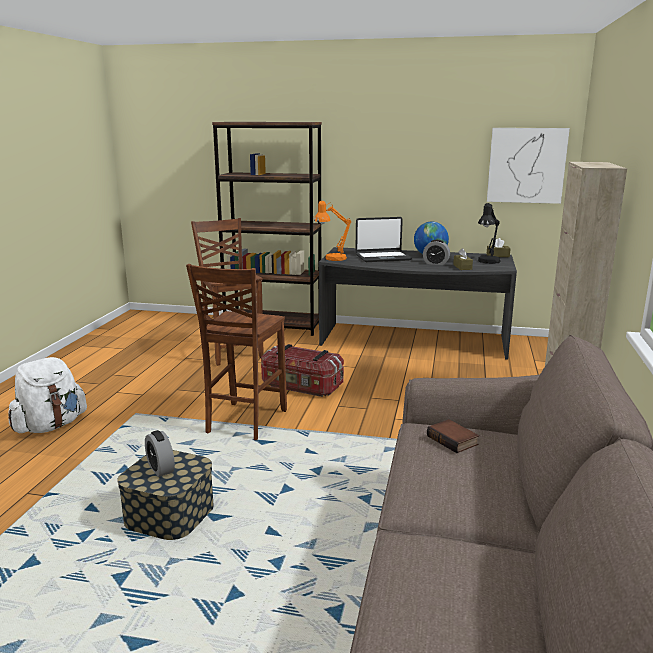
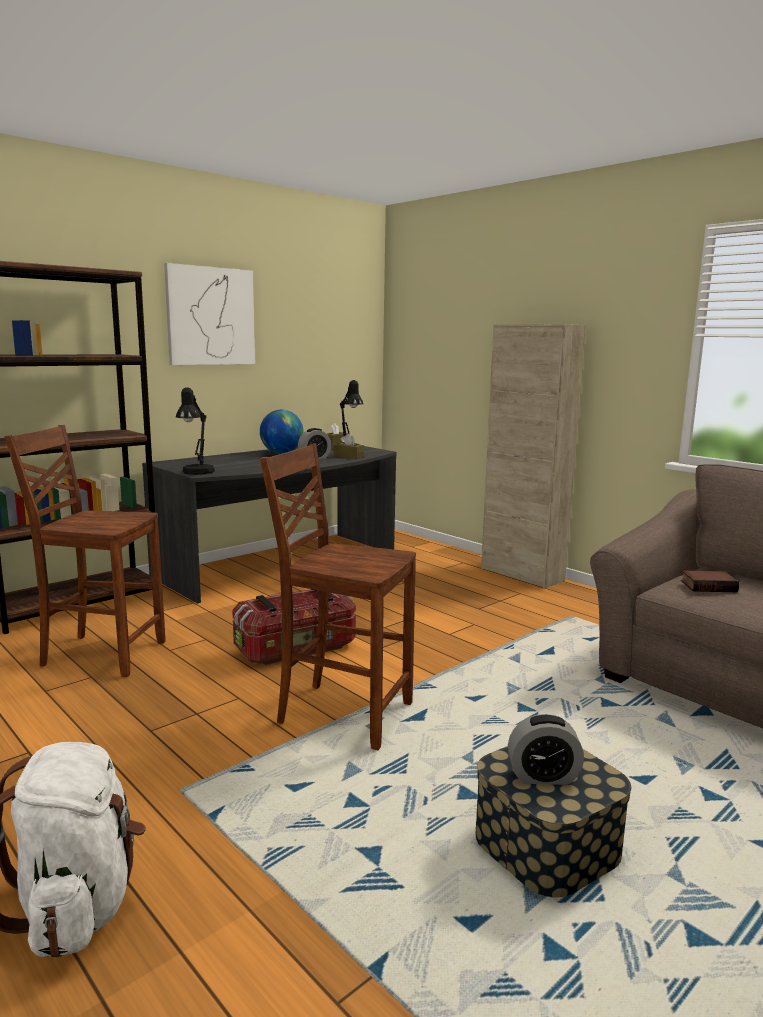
camera: 55 degrees left, 5 degrees down
(244, 422) = (342, 713): brown chair -> brown chair turned 150 degrees clockwise
(331, 259) = (196, 473): orange table lamp -> black table lamp
(382, 257) = (244, 462): laptop -> none
(526, 165) = (343, 340): picture -> picture (210, 316)

